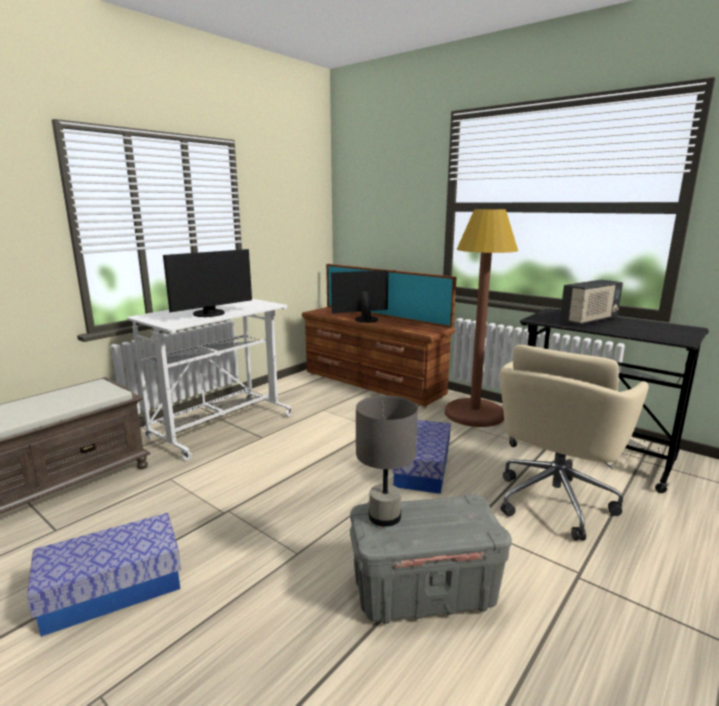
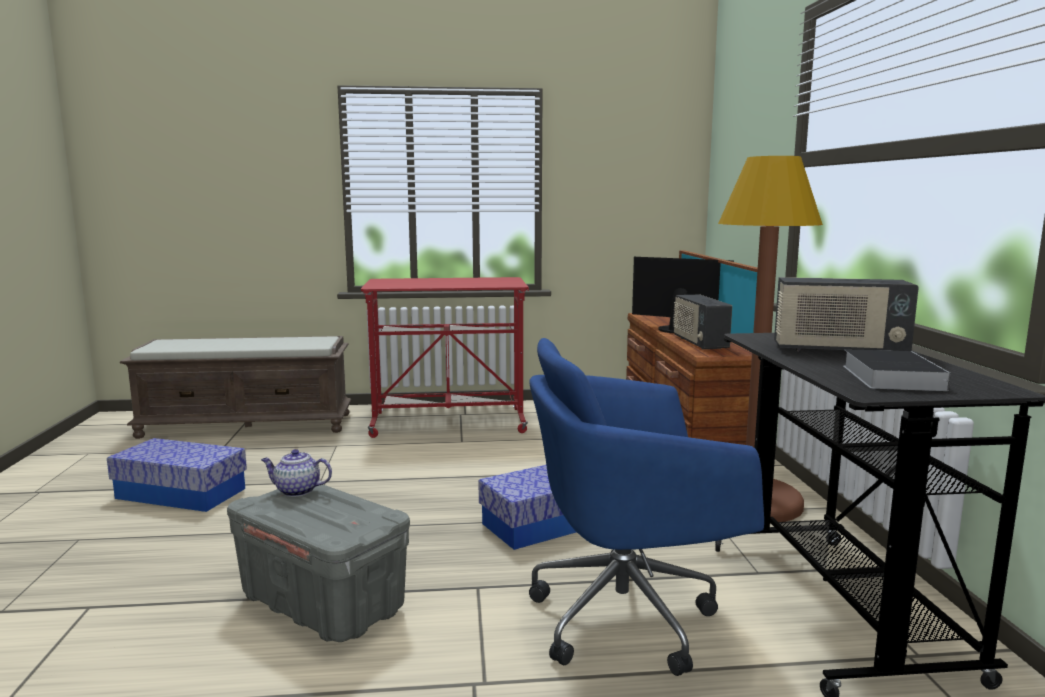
camera: 45 degrees right, 5 degrees down
(211, 314) = (432, 284): monitor -> none
(221, 426) = (449, 422): white desk -> red desk
(384, 517) = (296, 491): grey table lamp -> teapot
(404, 326) = (699, 343): none -> radio
(555, 500) = (631, 619): beige office chair -> blue office chair
(652, 331) = (889, 376): none -> book

